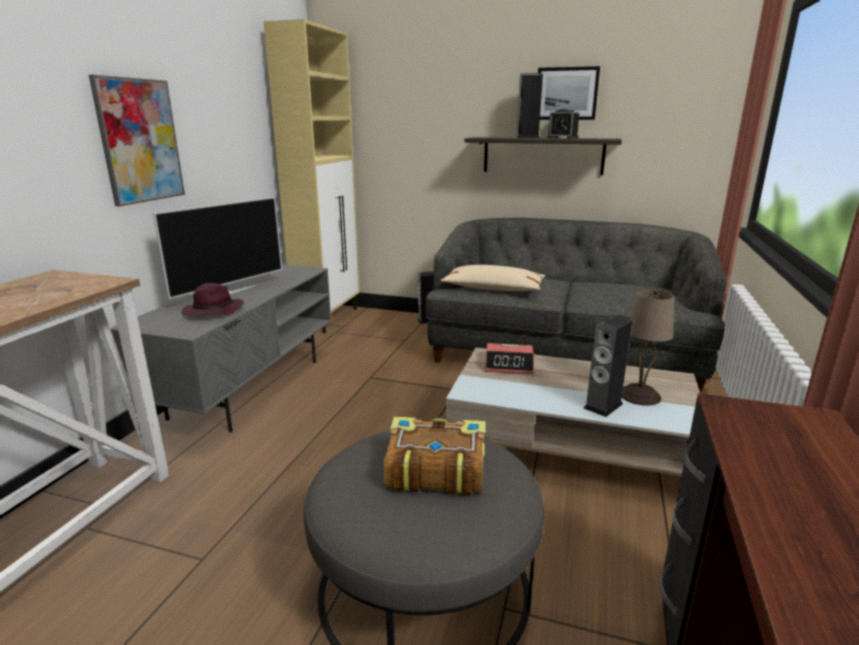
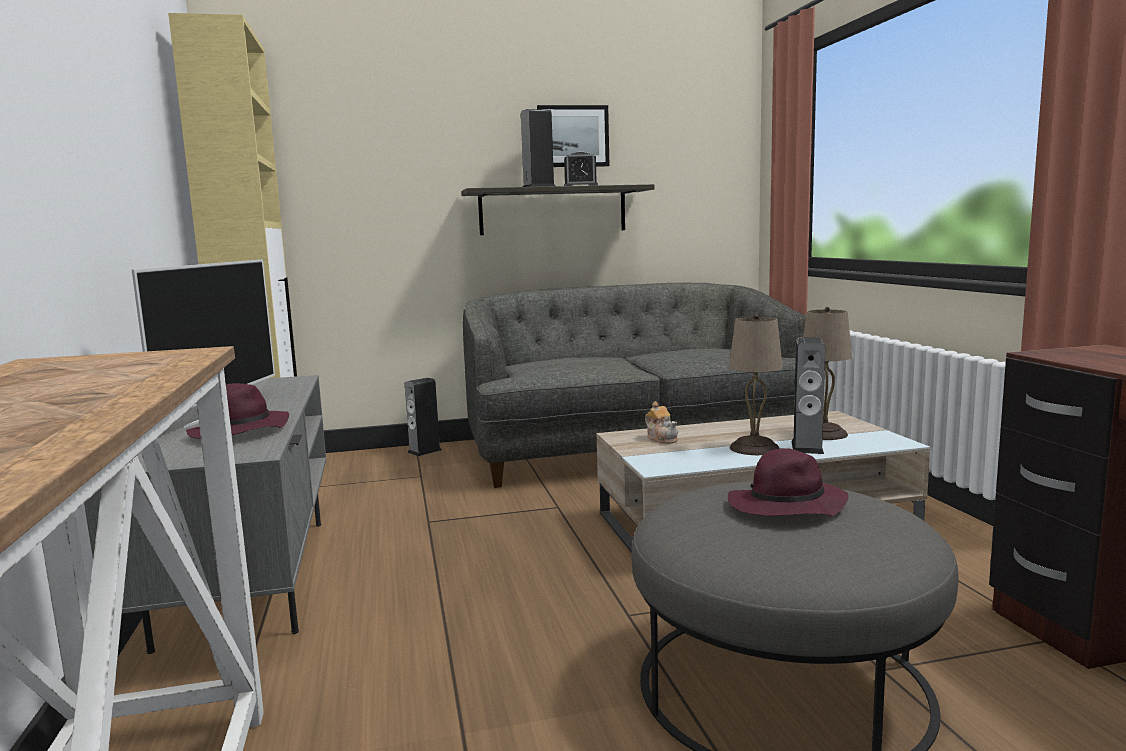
camera: 30 degrees left, 10 degrees down
(140, 141) = (76, 156): picture -> none
(434, 468) = (785, 507): book -> purple hat
(493, 289) = (561, 370): beige pillow -> none
(509, 365) = (662, 439): alarm clock -> teapot
(561, 394) = (755, 448): none -> beige table lamp

